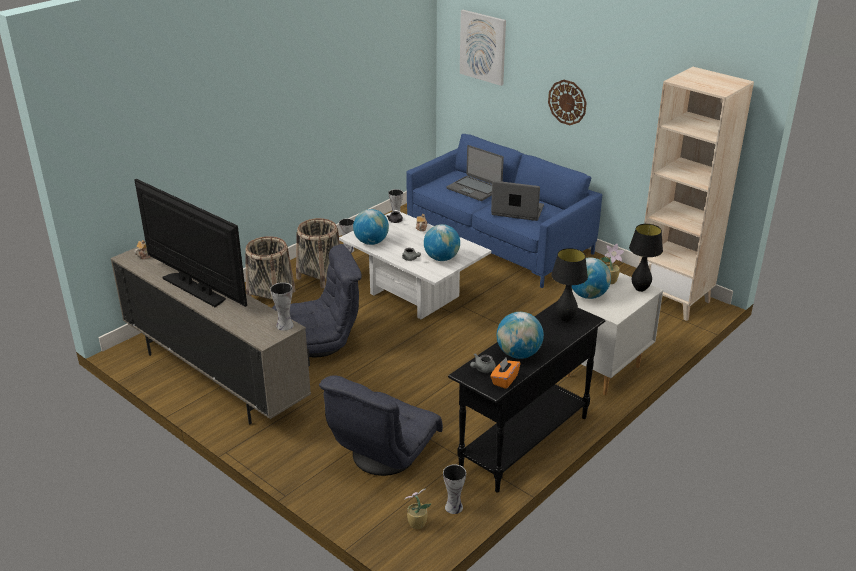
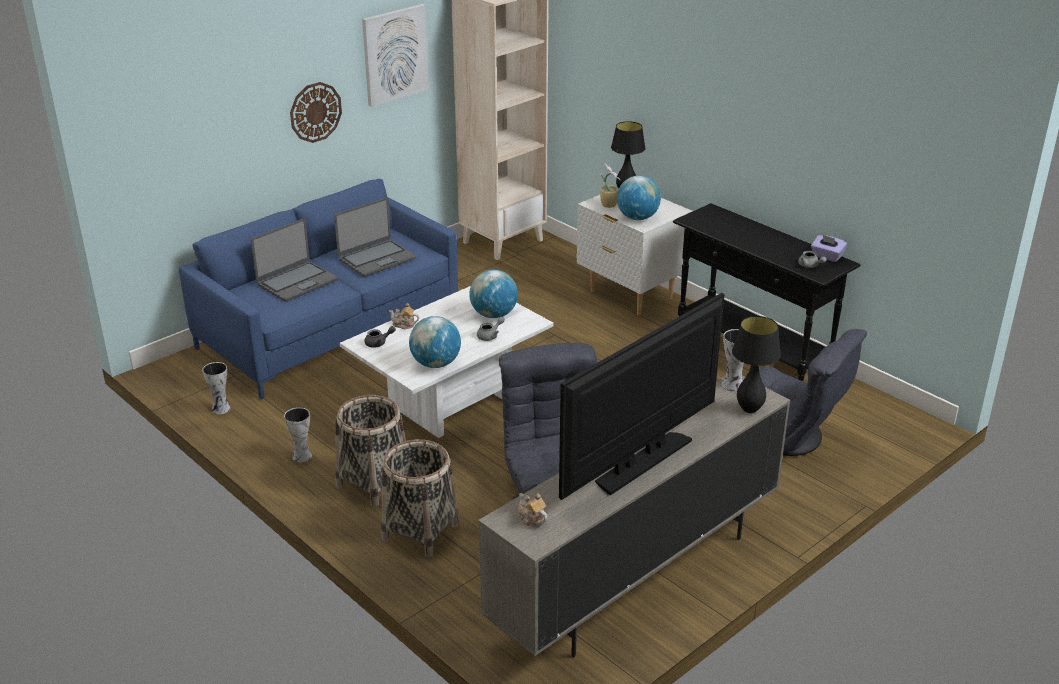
camera: 85 degrees left, 0 degrees up
(416, 524) = (886, 419): potted plant -> none
(454, 506) = (856, 396): vase -> none
(483, 47) = (177, 106): picture -> picture (395, 54)
(504, 380) = (827, 257): orange tissue box -> purple tissue box
(517, 211) = (376, 259): laptop -> laptop turned 150 degrees counterclockwise
(518, 354) = (780, 247): globe -> none
(565, 319) = (712, 220): black table lamp -> black table lamp (750, 409)

